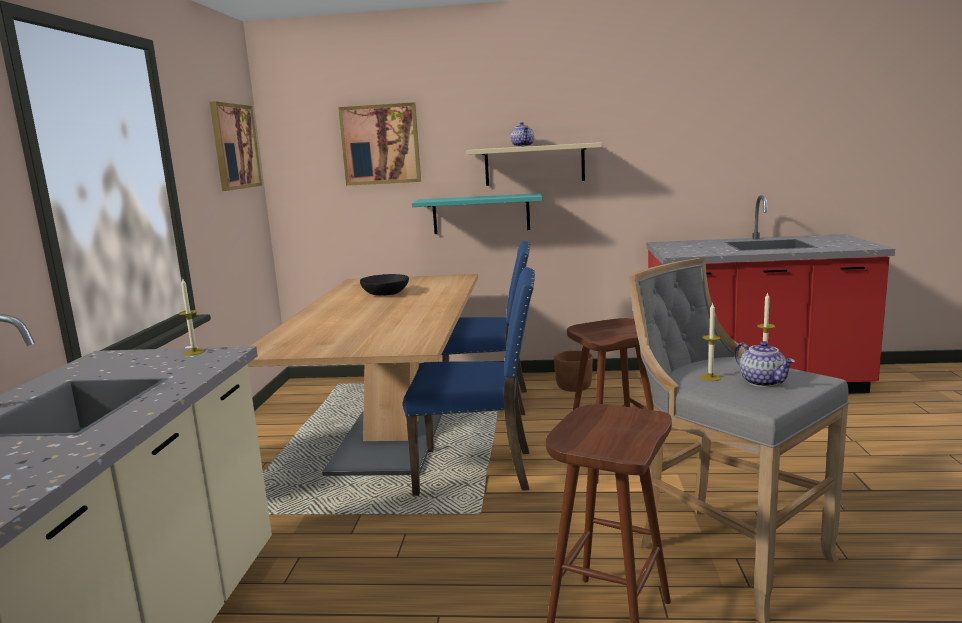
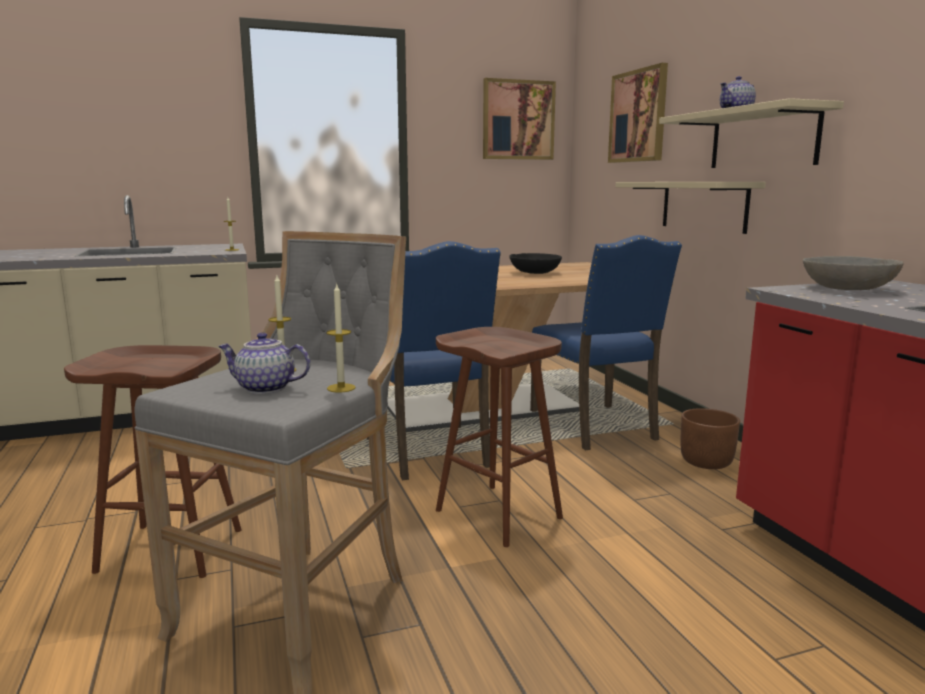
camera: 65 degrees right, 0 degrees up
(481, 214) = (703, 205): turquoise shelf -> beige shelf
(677, 248) = (847, 288): none -> grey bowl
(763, 382) = (264, 388): teapot -> teapot turned 60 degrees clockwise

